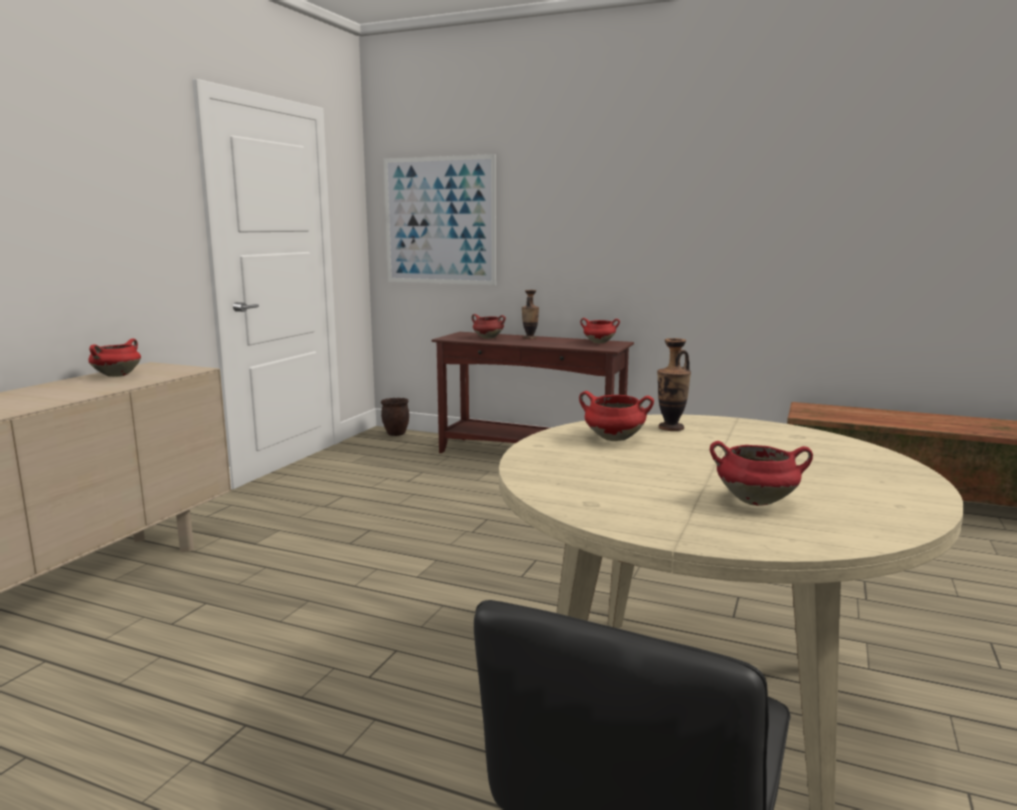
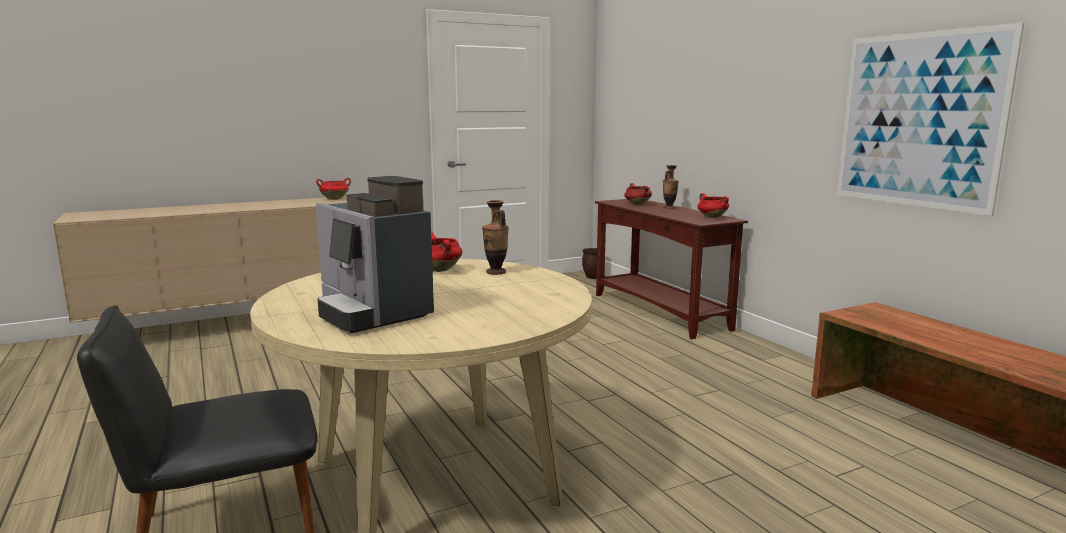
camera: 40 degrees right, 0 degrees up
(439, 221) = (633, 103): picture -> picture (918, 120)
(757, 501) = (372, 313): red cooking pot -> coffee machine

